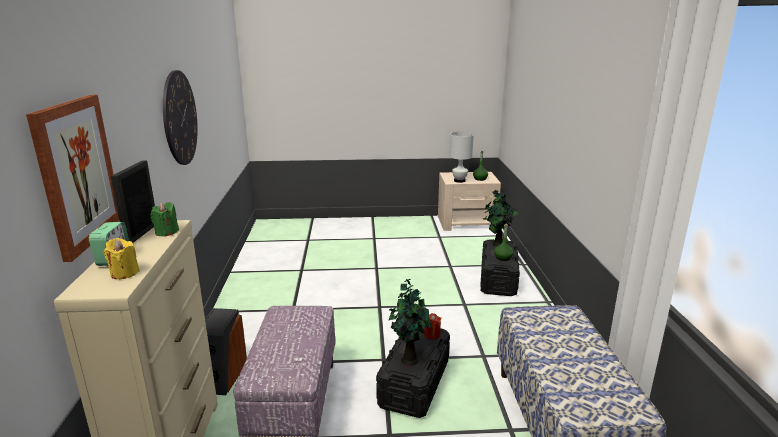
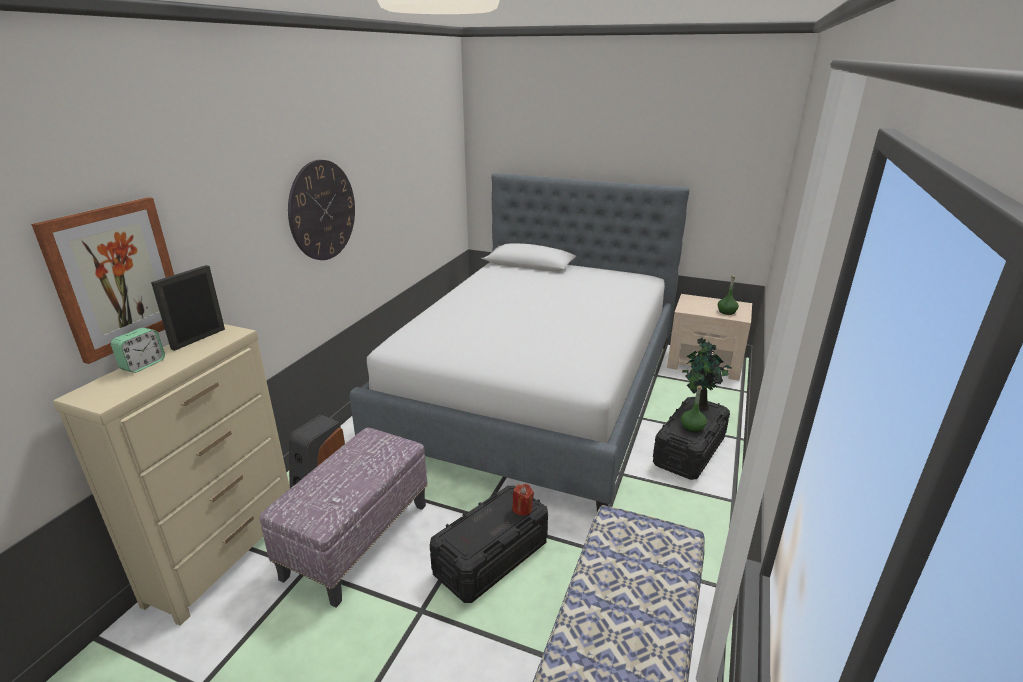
camera: 25 degrees right, 5 degrees up
(124, 273) = (131, 384): yellow candle -> none
(166, 232) = (218, 342): green candle -> none
(359, 264) = (536, 391): none -> bed
(408, 359) = (474, 531): potted plant -> none
(459, 181) = (697, 310): white table lamp -> none

